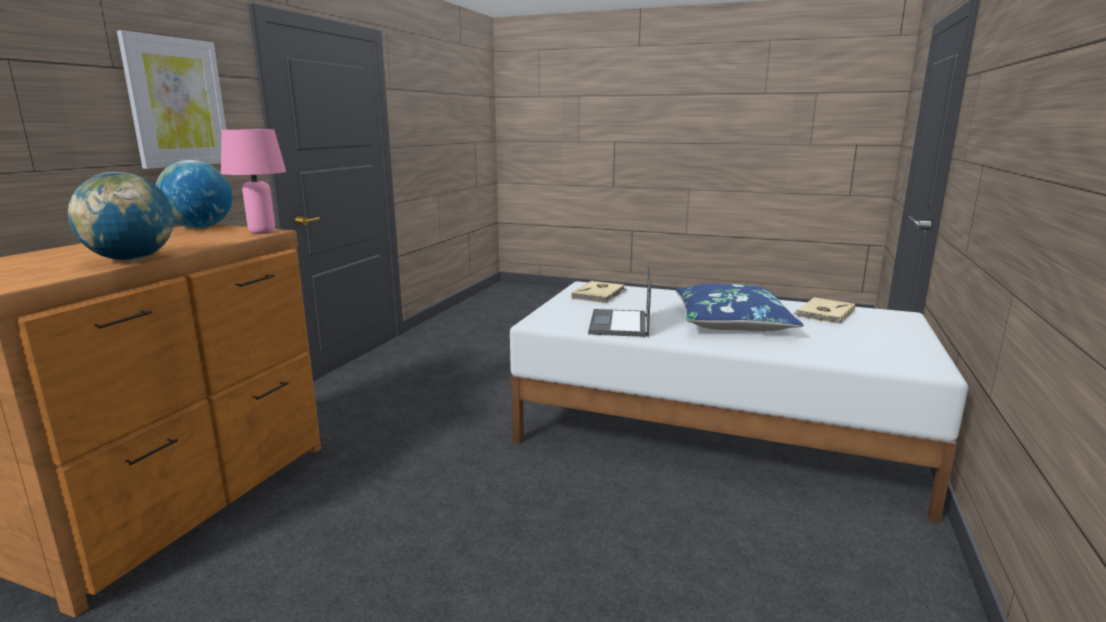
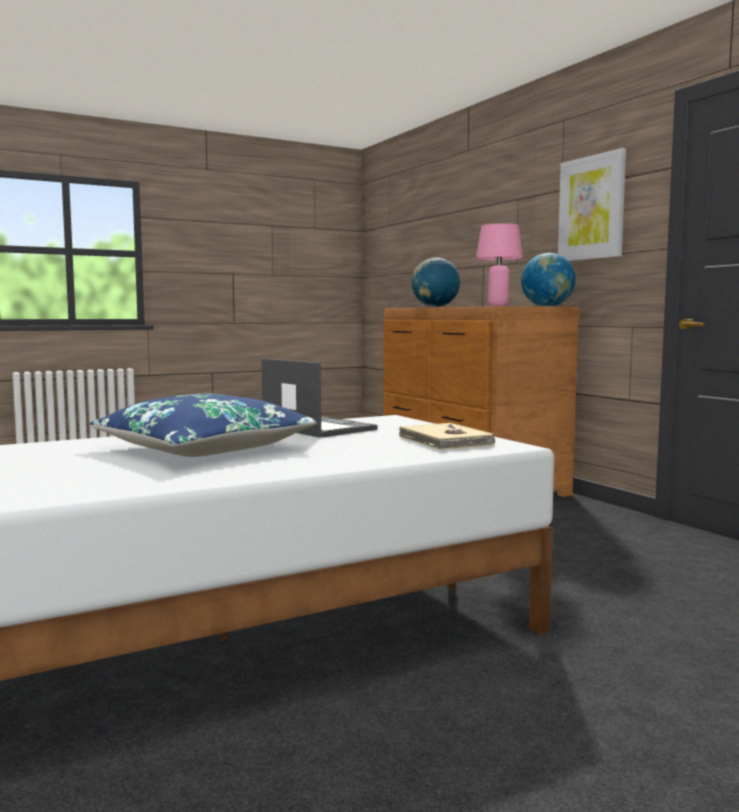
camera: 130 degrees right, 10 degrees down
(824, 313) = (77, 482): beige book -> none

